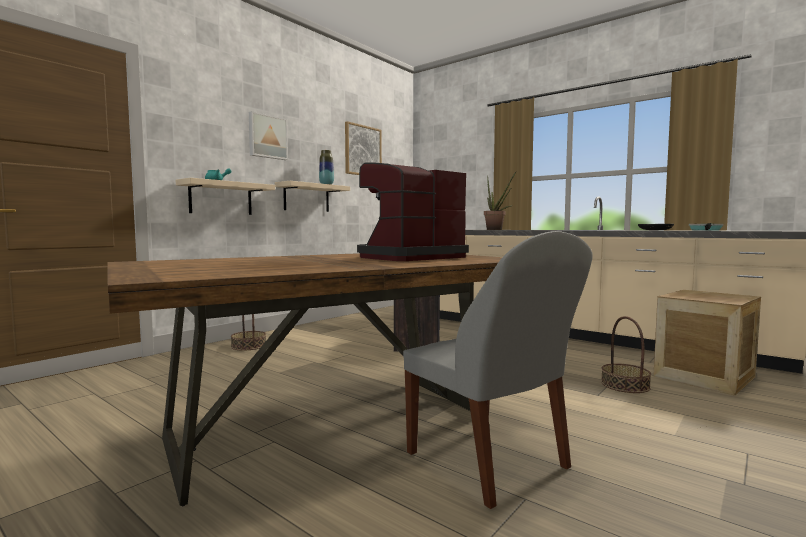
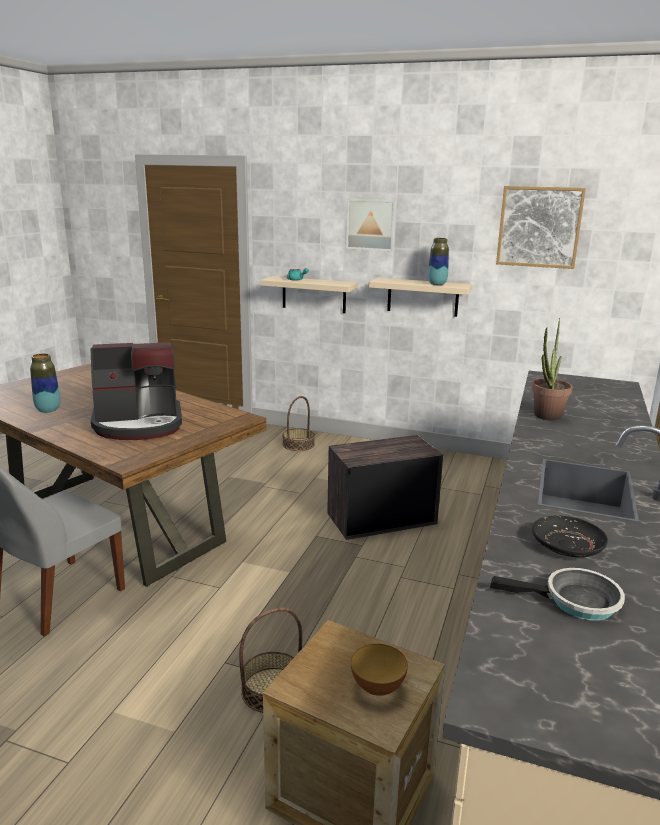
camera: 70 degrees right, 15 degrees up
(312, 266) = (48, 410): none -> vase
(409, 258) = (139, 424): coffee machine -> coffee machine turned 135 degrees clockwise
(714, 295) = (377, 688): none -> bowl

